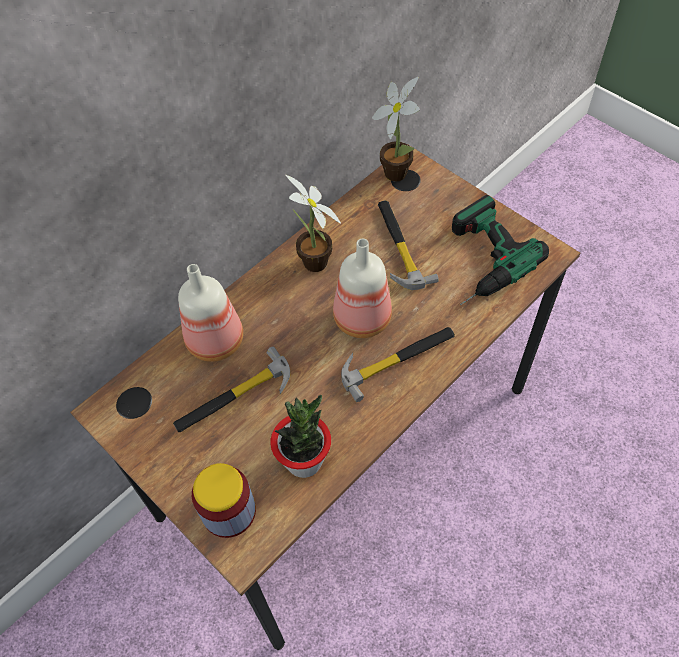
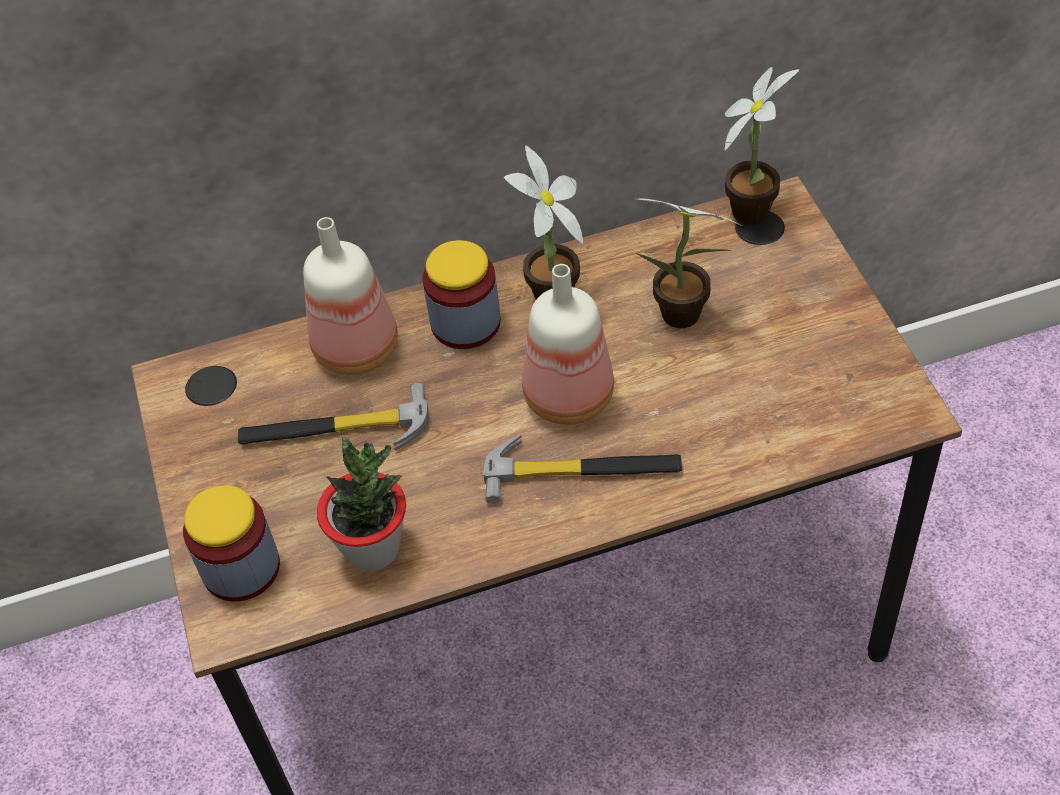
camera: 30 degrees right, 5 degrees down
(273, 298) = (465, 323): none -> jar
(399, 246) = (687, 317): hammer -> potted plant
(477, 260) = (790, 380): power drill -> none

